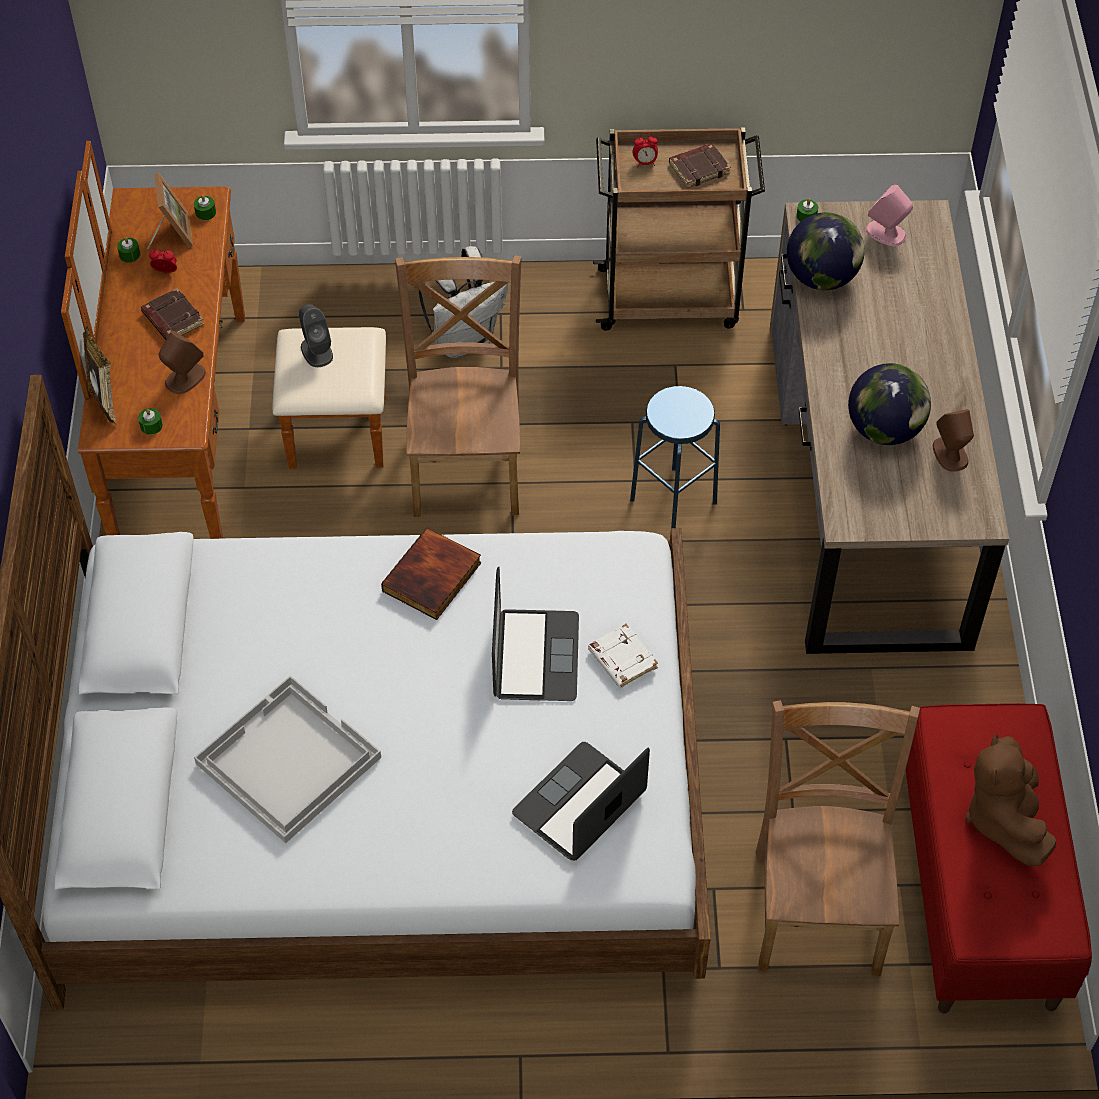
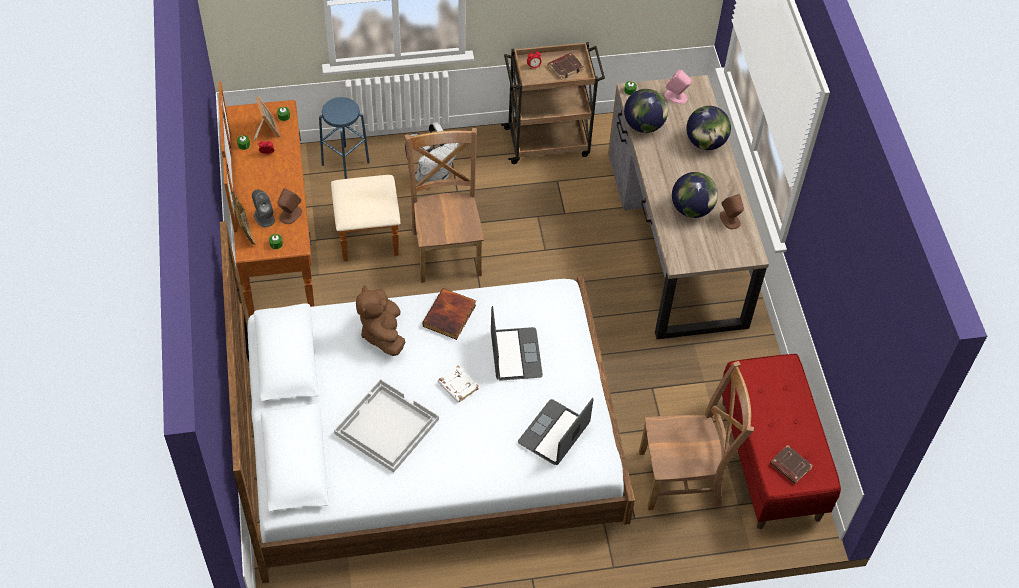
camera: 10 degrees left, 0 degrees up
(172, 319) = (276, 181): brown book -> brown book (789, 466)
(316, 351) = (356, 191): grey speaker -> grey speaker (264, 217)
(621, 659) = (564, 351): white book -> white book (457, 386)
(673, 501) = (568, 259): blue stool -> blue stool (345, 163)
(818, 905) = (684, 478): brown chair -> brown chair turned 90 degrees clockwise
(926, 316) = (705, 142): none -> globe
(1004, 818) = (784, 417): brown plush toy -> brown plush toy (382, 333)

